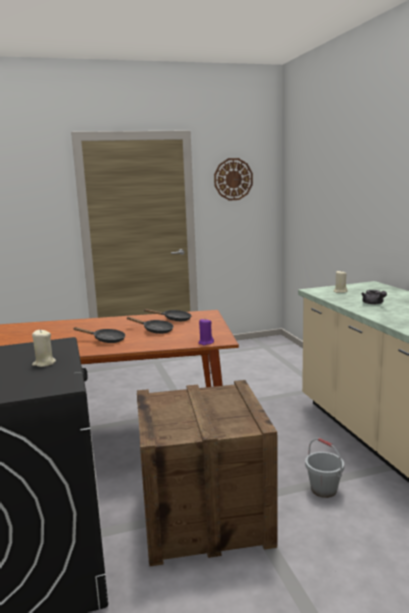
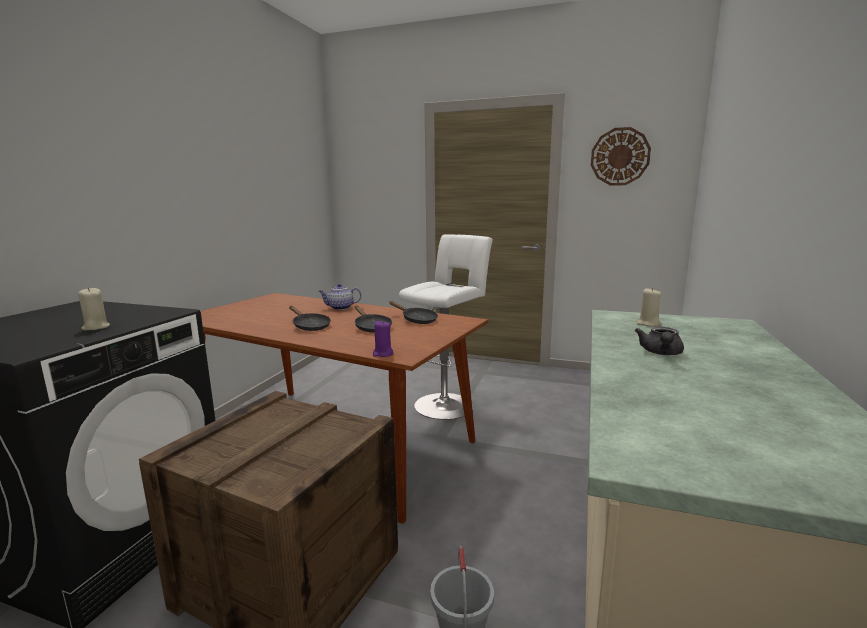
camera: 35 degrees right, 0 degrees up
(92, 324) = (340, 308): none -> teapot
(161, 389) = (446, 404): none -> white stool

